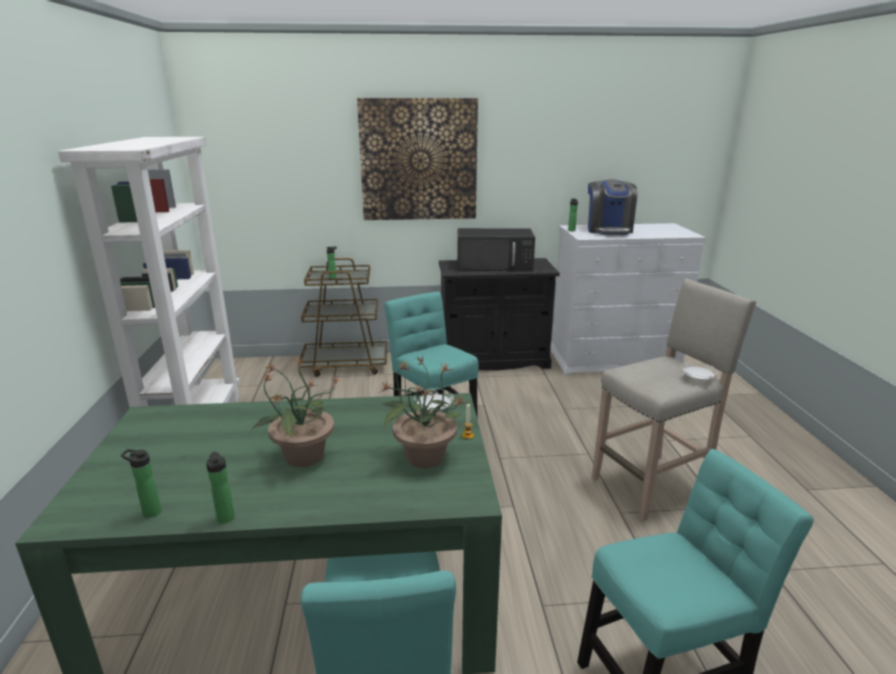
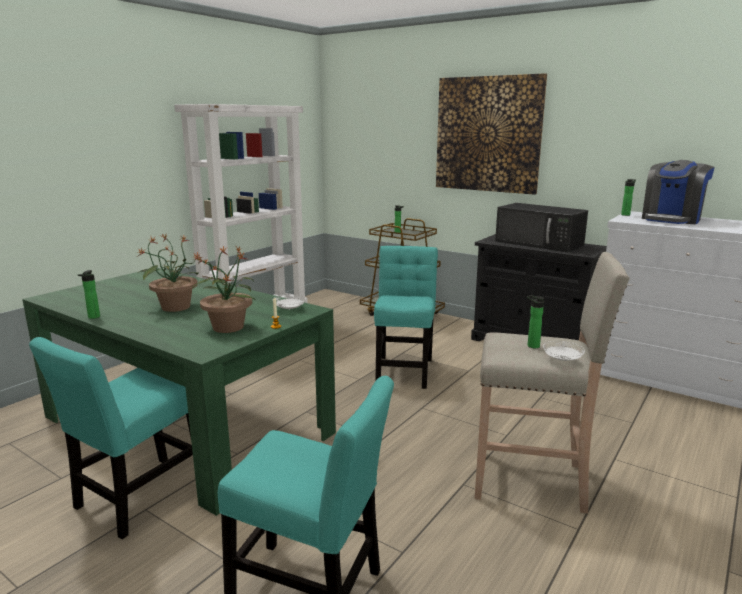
camera: 40 degrees right, 5 degrees down
(149, 512) = (76, 305): bottle -> bottle (531, 345)

